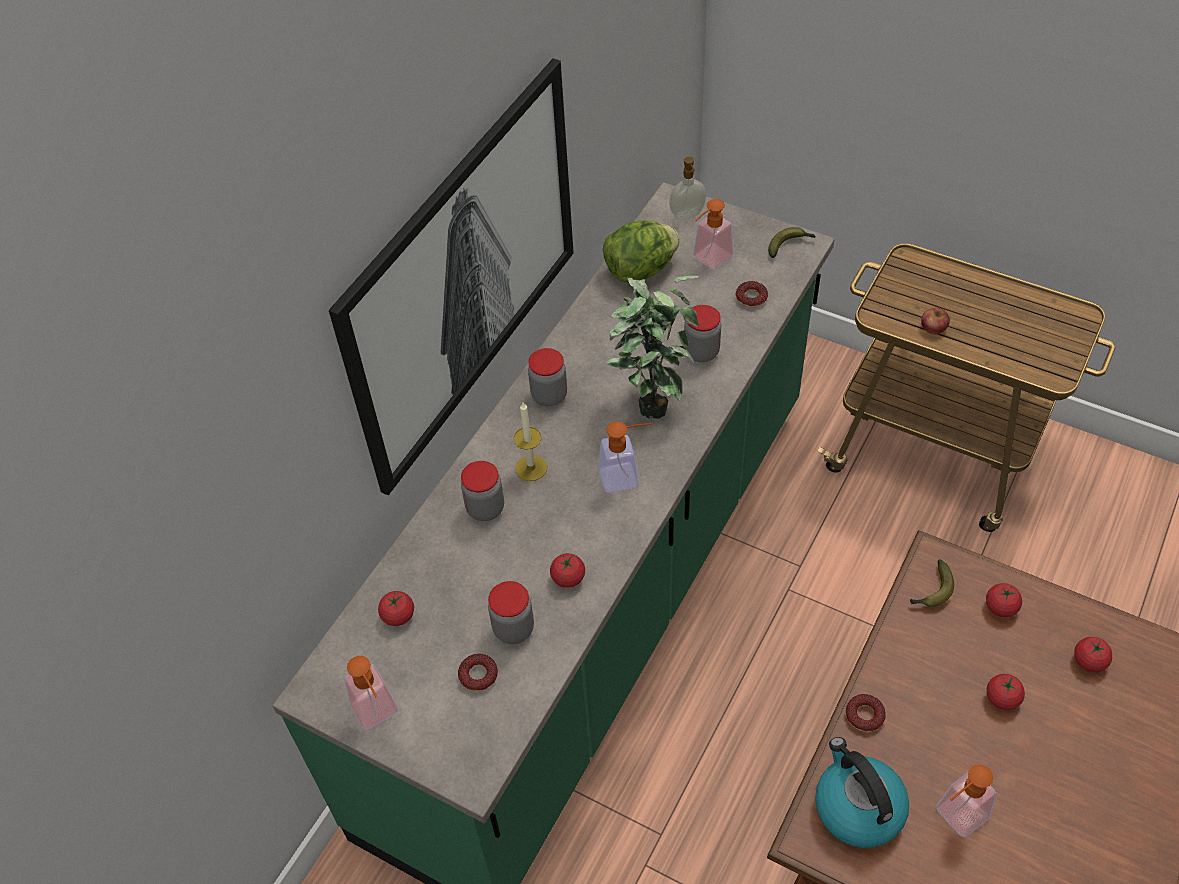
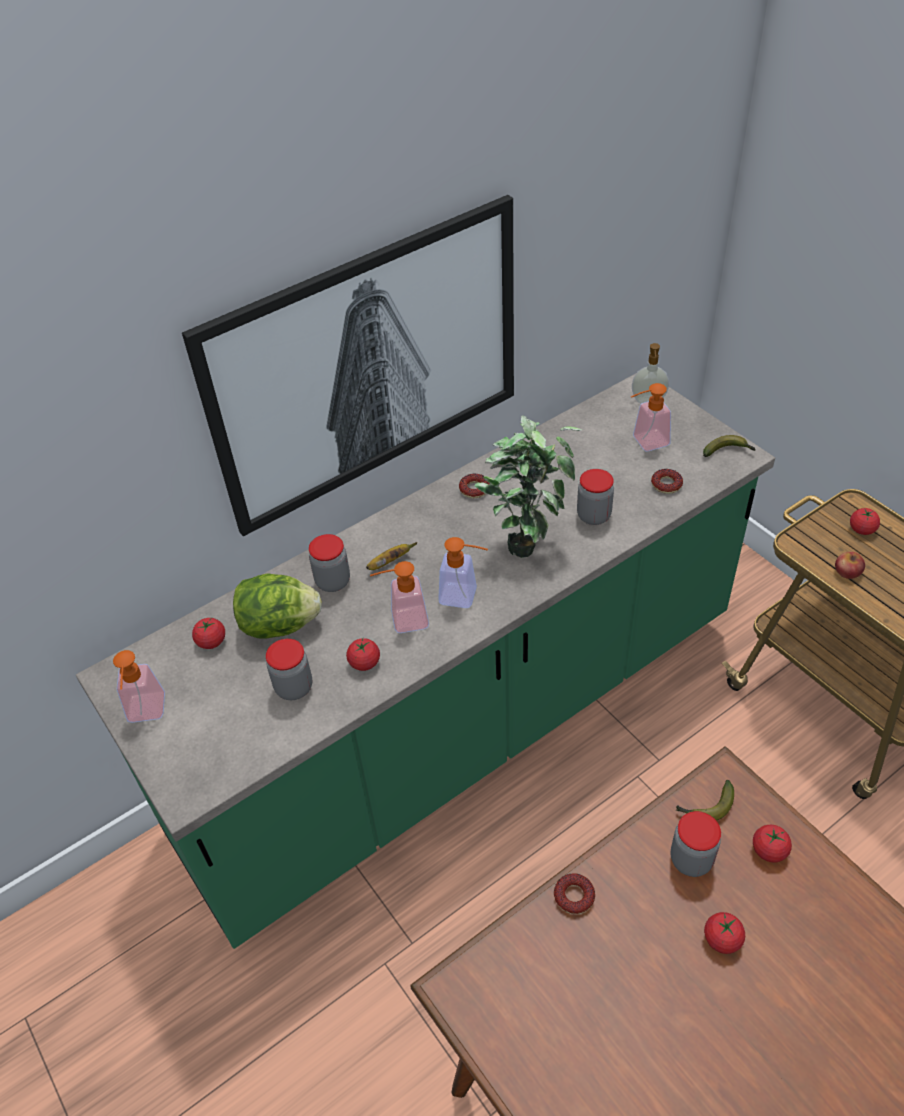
camera: 25 degrees right, 5 degrees down
(478, 675) = (242, 714): donut -> donut (474, 489)
(531, 468) = (390, 562): candle -> banana
(549, 395) = (441, 509): jar -> jar (691, 860)
(640, 270) = (579, 433): lettuce -> lettuce (279, 625)
(857, 807) = (517, 980): kettle -> none
(955, 818) = (608, 1035): soap dispenser -> soap dispenser (402, 621)
(1089, 661) = (836, 941): tomato -> tomato (862, 529)

